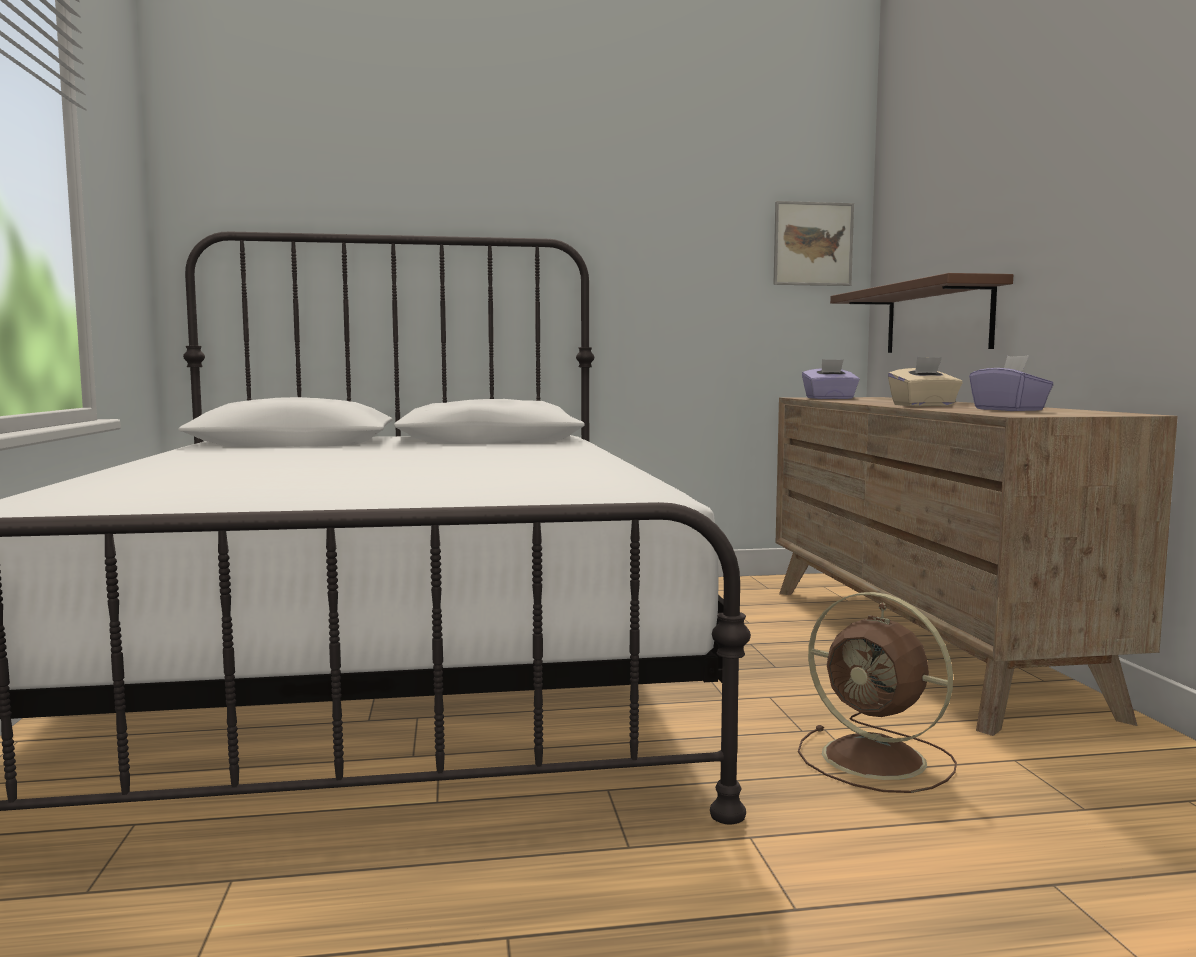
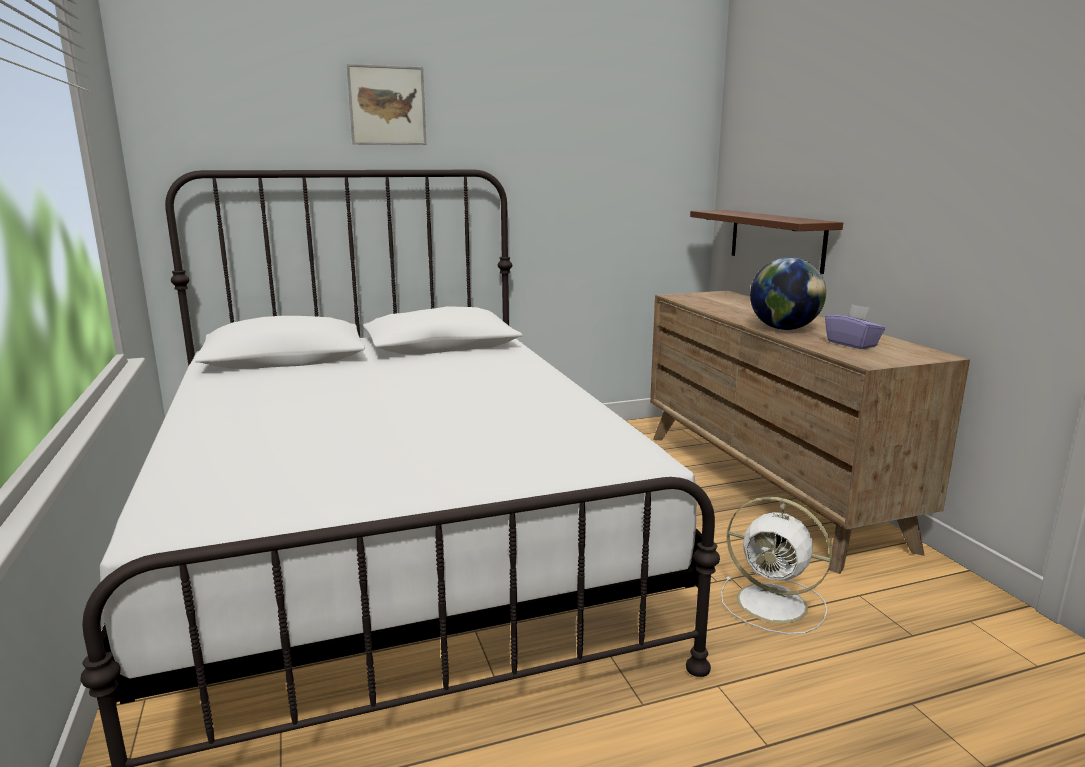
camera: 10 degrees left, 10 degrees up
(813, 244) = (675, 166): picture -> picture (387, 105)
(830, 398) = (697, 301): purple tissue box -> none
(878, 759) = (775, 604): brown fan -> white fan
(924, 405) = (784, 329): beige tissue box -> globe

